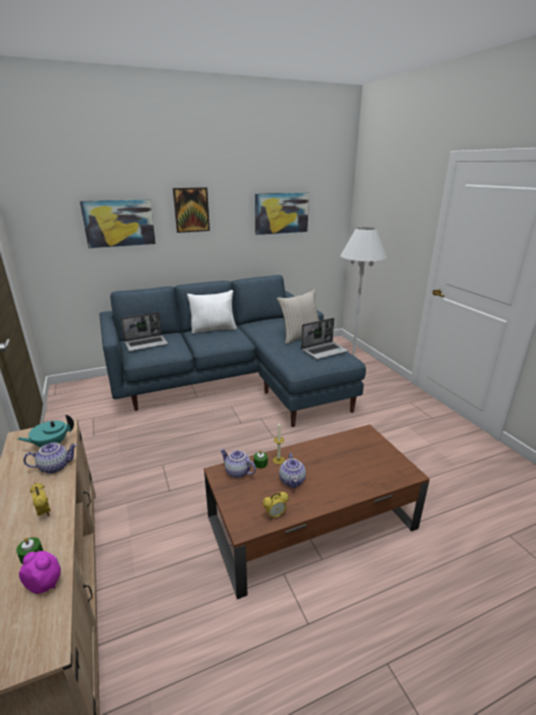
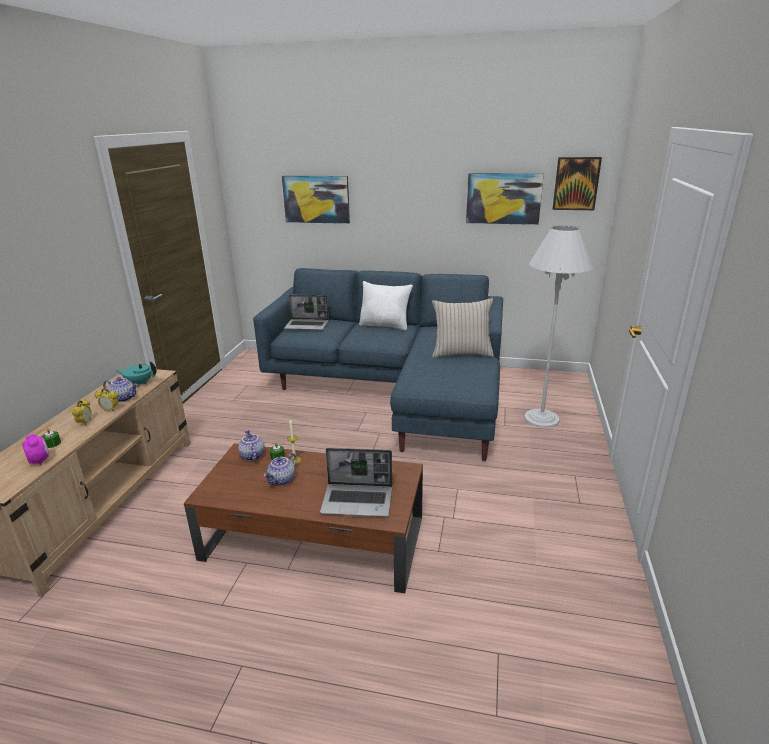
camera: 35 degrees right, 0 degrees up
(191, 210) = (390, 189): picture -> picture (576, 183)
(275, 515) = (235, 498): alarm clock -> alarm clock (110, 410)
(324, 351) = (464, 375): laptop -> laptop (358, 501)

